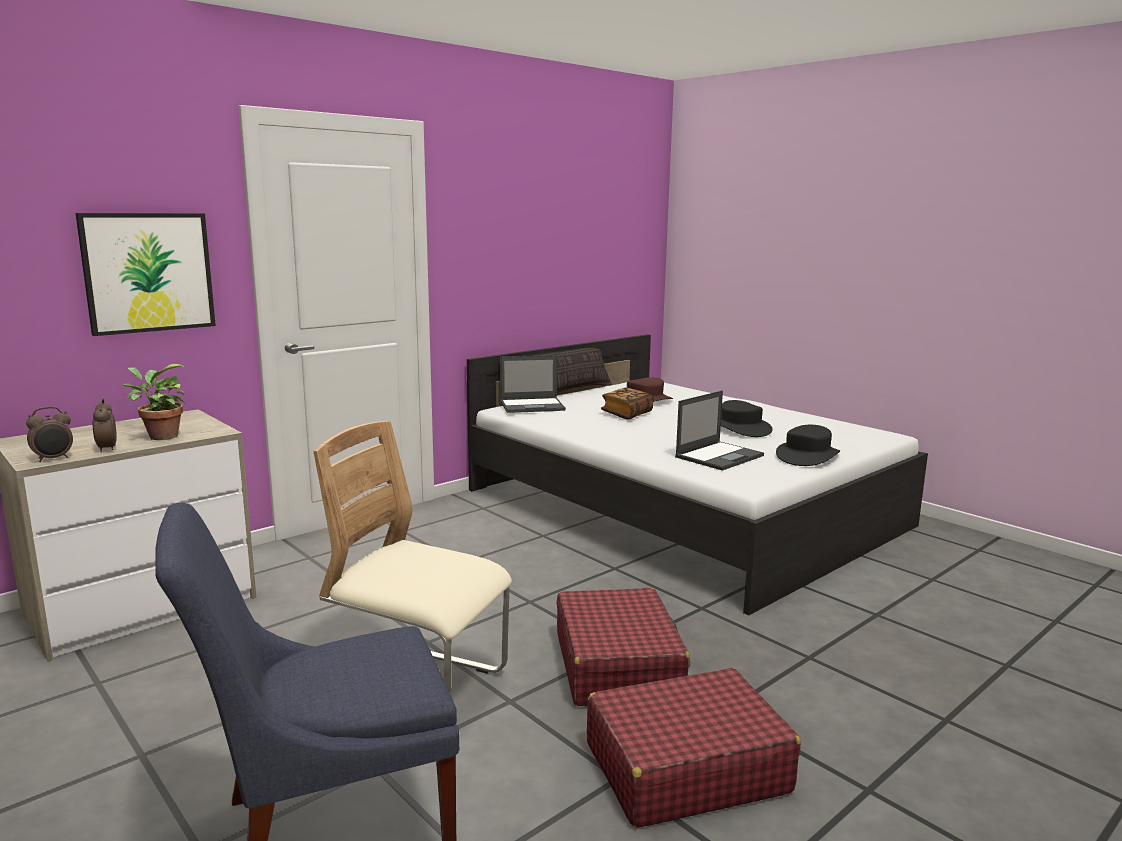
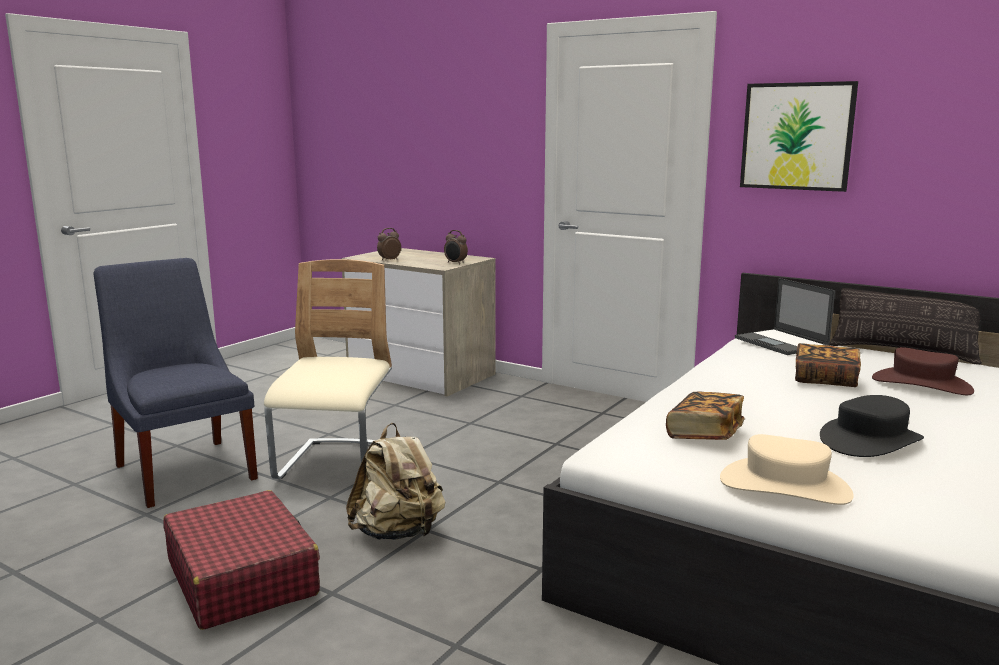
camera: 75 degrees right, 0 degrees up
(53, 459) = (364, 258): alarm clock -> alarm clock (455, 263)
(148, 272) = (480, 153): picture -> picture (797, 136)
(160, 436) = (421, 262): potted plant -> none
(617, 665) = (398, 533): red suitcase -> beige backpack
(720, 456) = (704, 434): laptop -> book
(807, 456) = (785, 486): black hat -> beige hat

